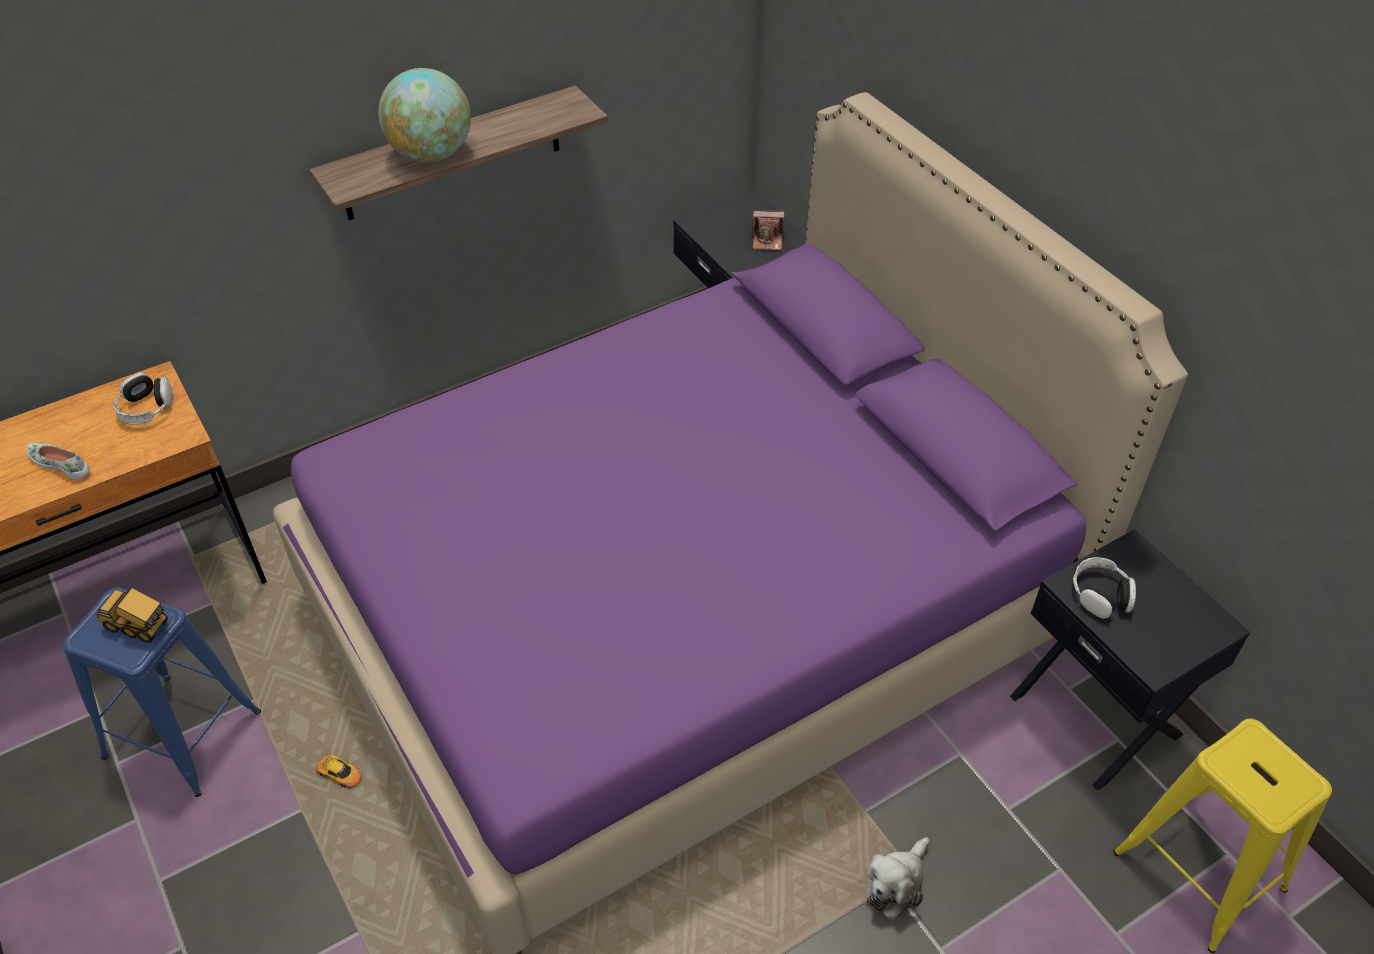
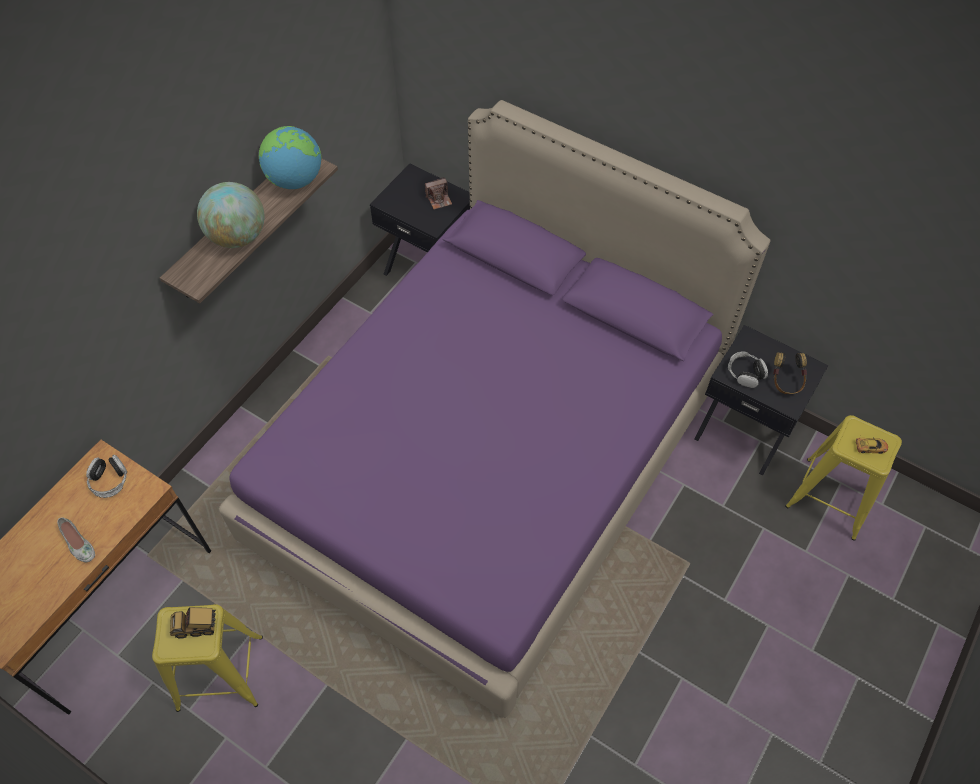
camera: 25 degrees left, 10 degrees up
(61, 464) = (77, 544): white shoe -> white shoe turned 135 degrees counterclockwise
(182, 734) = (220, 673): blue stool -> yellow stool
(340, 774) = (338, 652): toy car -> toy car (870, 447)
(544, 116) = (295, 180): none -> globe
(895, 883) = (685, 574): plush toy -> none
(1164, 630) = (786, 382): none -> headphones

